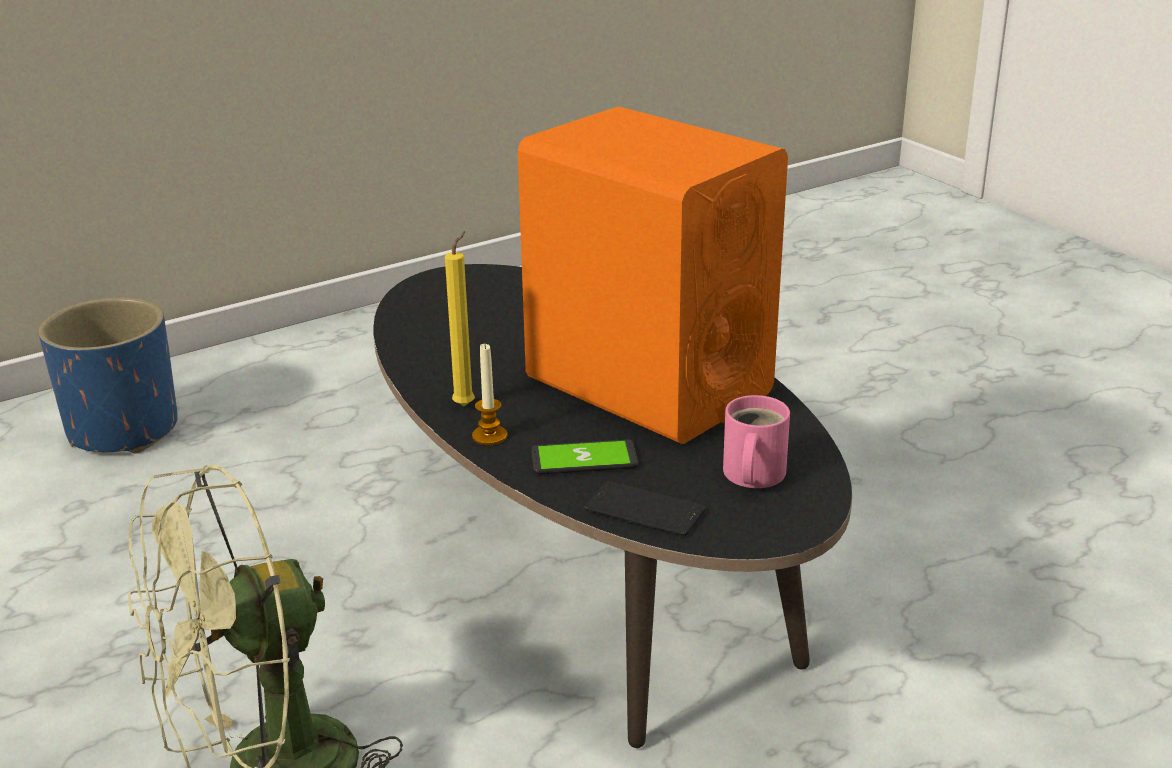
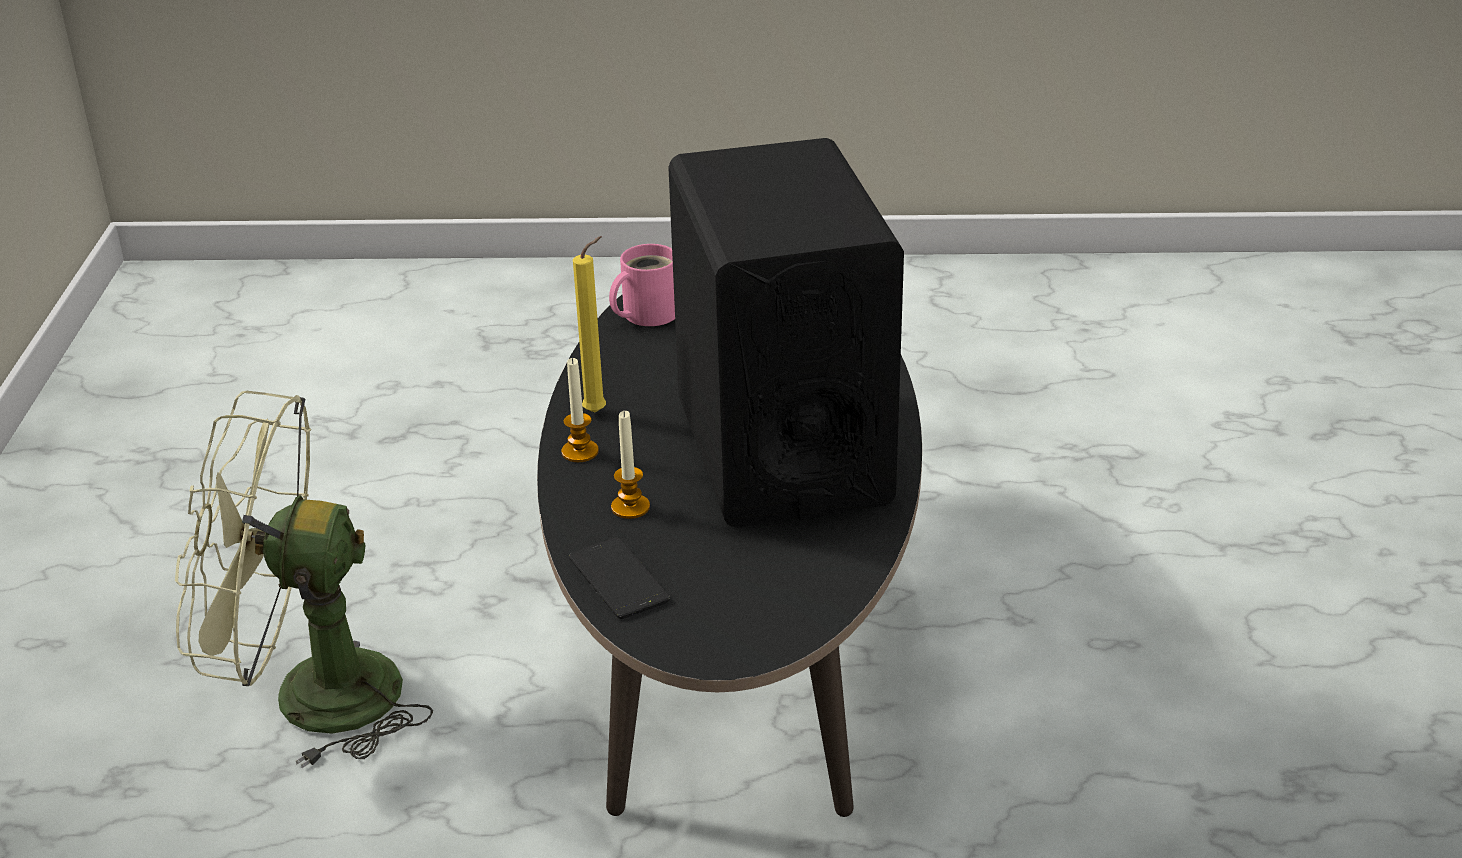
camera: 35 degrees right, 5 degrees up
(124, 430) = (489, 322): blue planter -> none
(584, 459) = (630, 507): phone -> candle
(647, 385) = (782, 451): orange speaker -> black speaker
(750, 475) = (756, 584): pink mug -> pink mug (645, 314)

